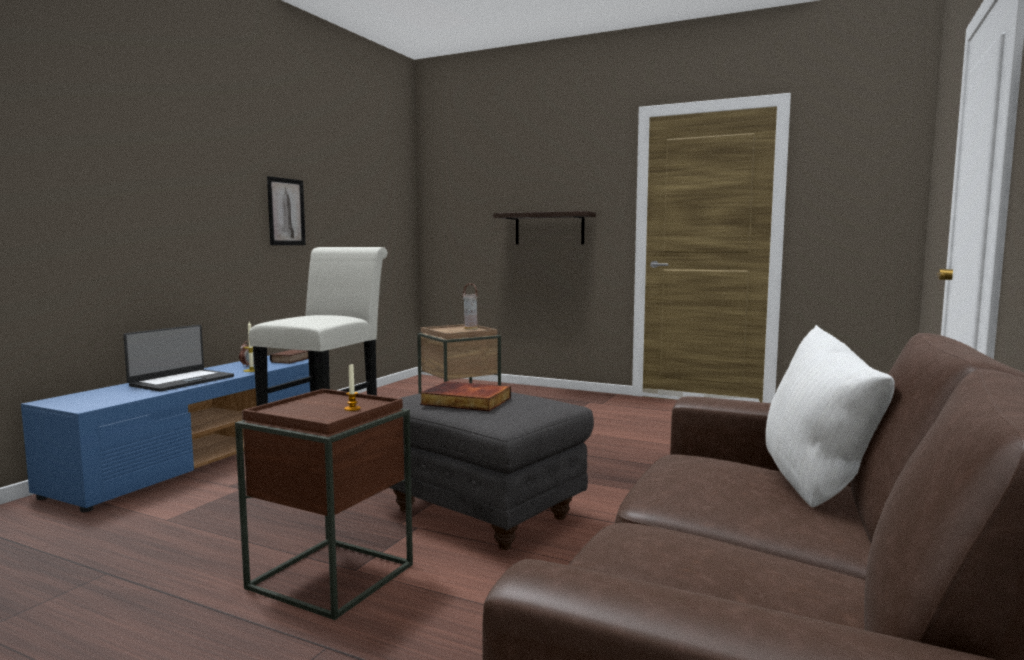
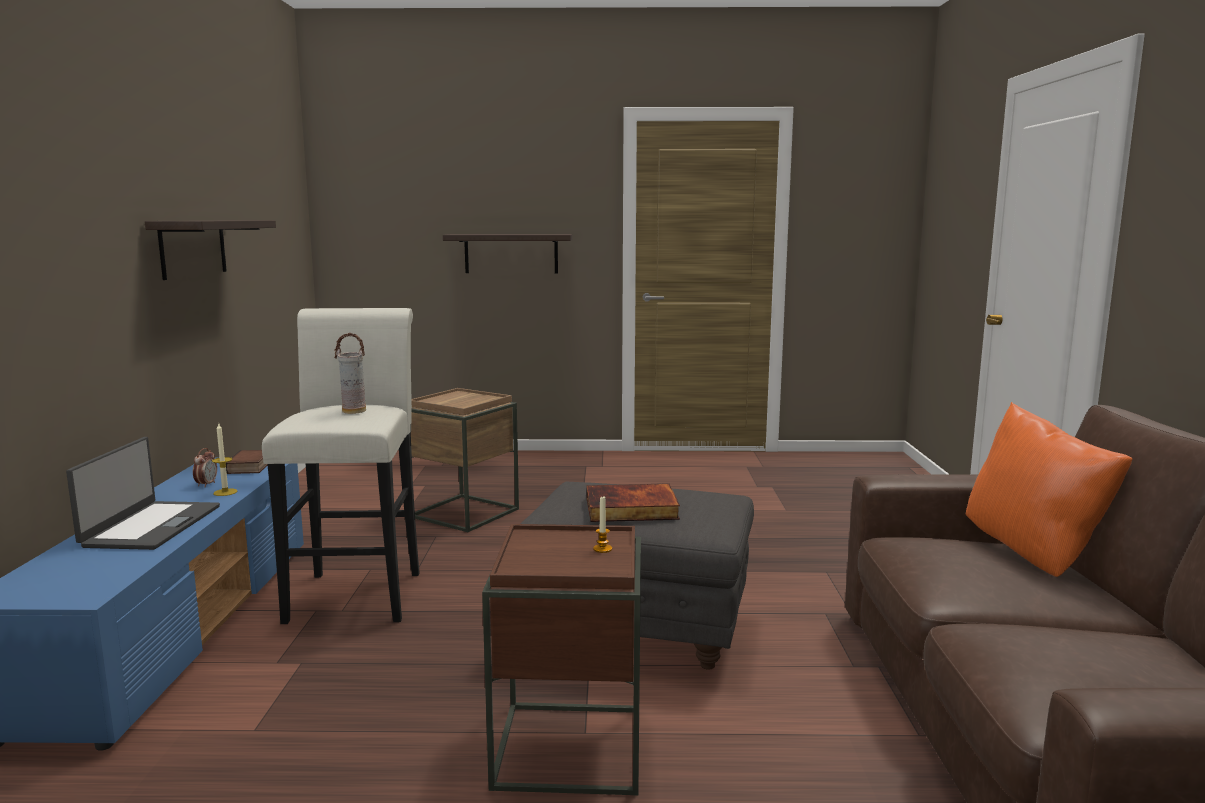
camera: 25 degrees left, 5 degrees up
(286, 212) = (193, 248): picture -> shelf
(470, 329) = (472, 396): vase -> vase (353, 411)
(820, 488) = (1033, 555): white pillow -> orange pillow

